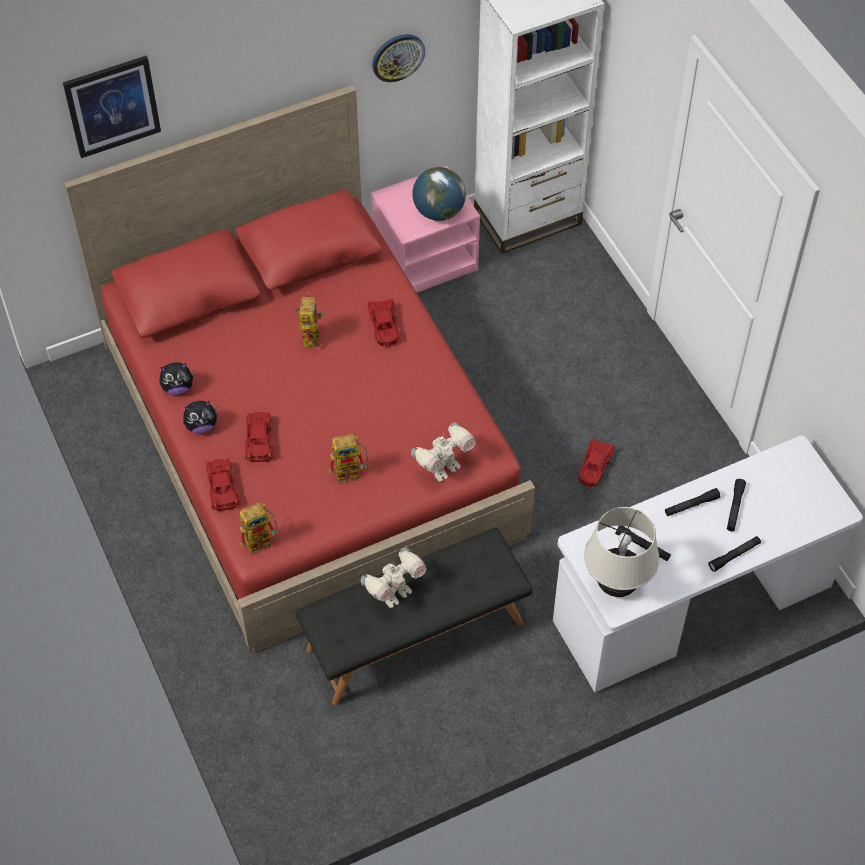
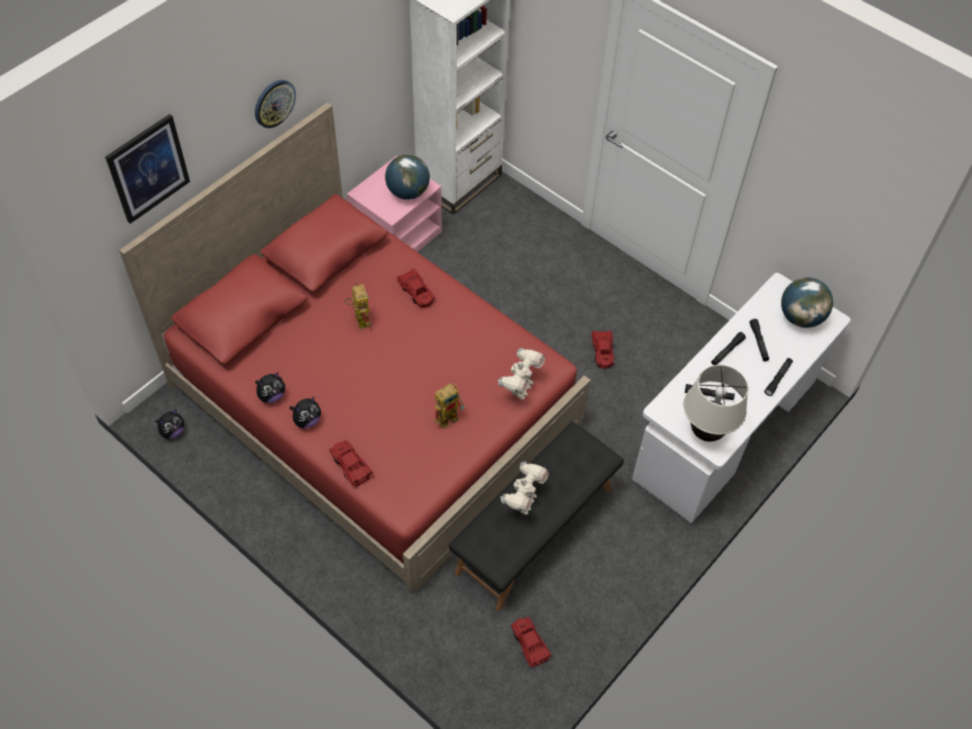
camera: 25 degrees left, 0 degrees up
(87, 396) = (172, 431): none -> plush toy
(259, 440) = (361, 416): red toy car -> red toy car (529, 643)
(262, 540) = (405, 496): toy robot -> none
(397, 57) = (355, 70): wall clock -> wall clock (274, 103)
(802, 495) = (800, 317): none -> globe

